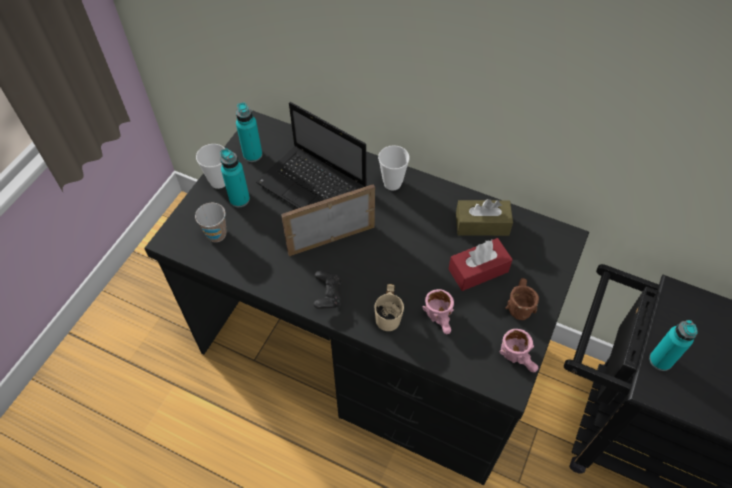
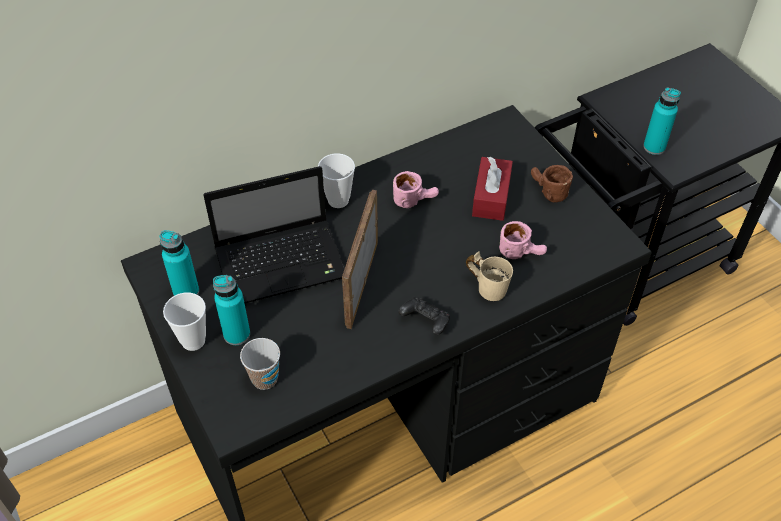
camera: 55 degrees left, 5 degrees down
(482, 224) = (444, 165): brown tissue box -> none
(519, 358) = (600, 222): pink mug -> pink mug (415, 199)

